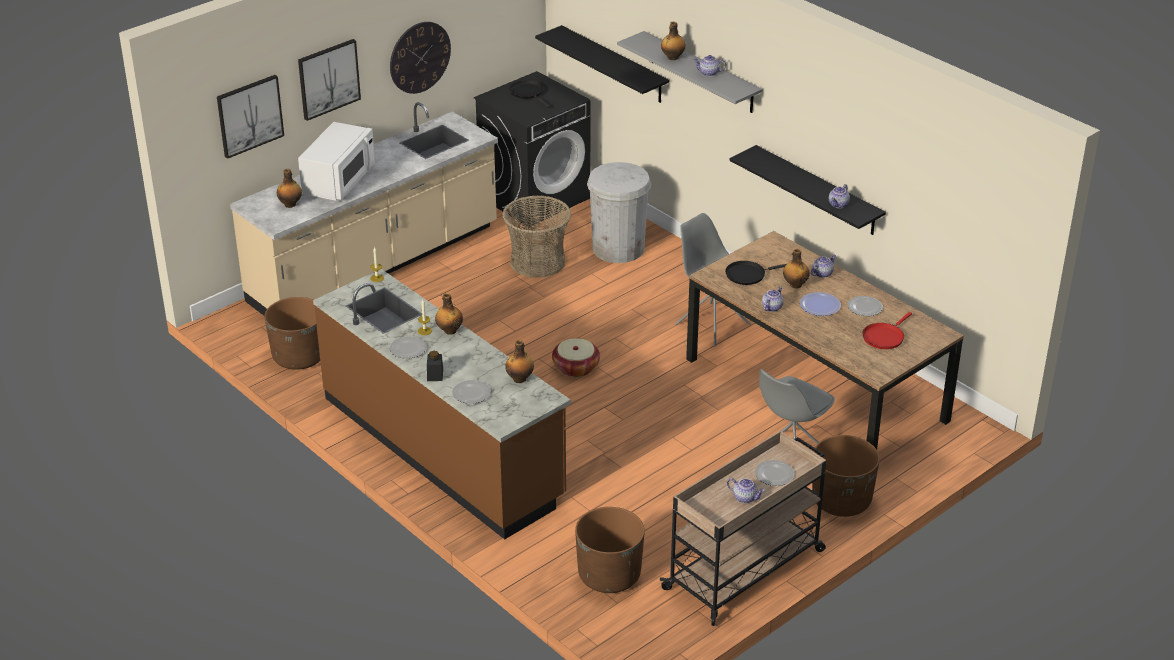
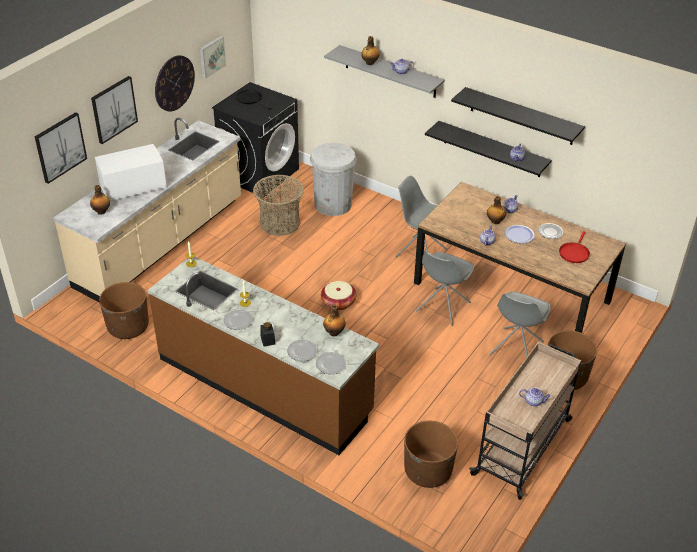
camera: 15 degrees left, 5 degrees up
(339, 181) = (133, 187): white microwave -> white microwave turned 120 degrees counterclockwise
(449, 330) = (264, 299): bottle -> none
(479, 29) = (211, 56): none -> picture
(614, 64) = (313, 72): black shelf -> black shelf (522, 116)
(712, 394) = (442, 307): none -> grey chair
(748, 274) = (459, 218): black frying pan -> none
(774, 474) = (545, 377): plate -> plate (330, 364)

